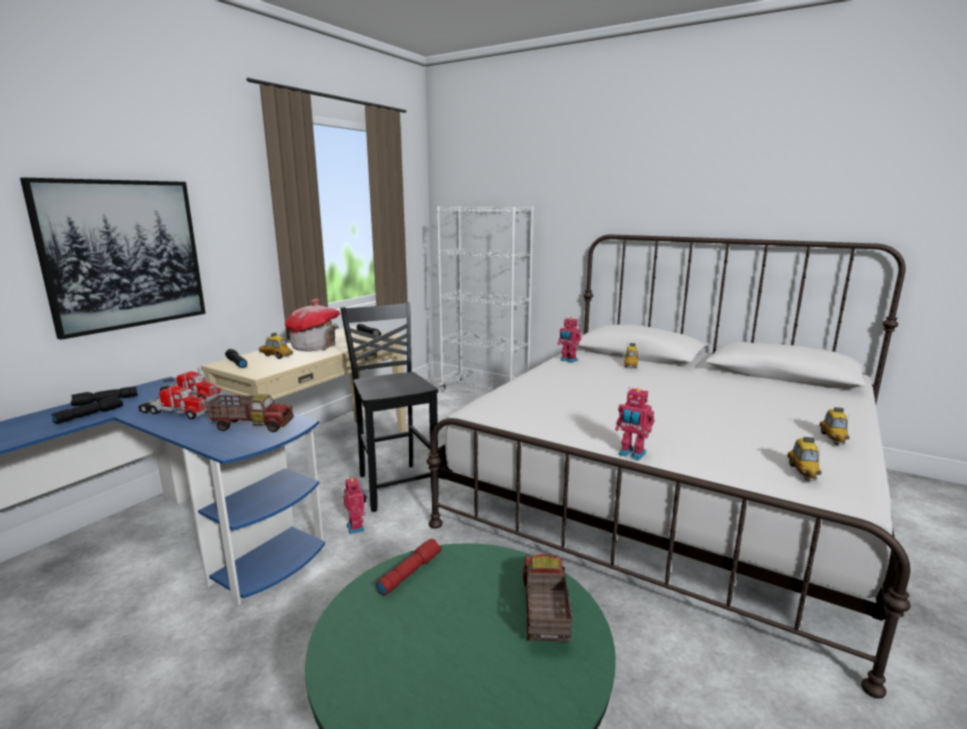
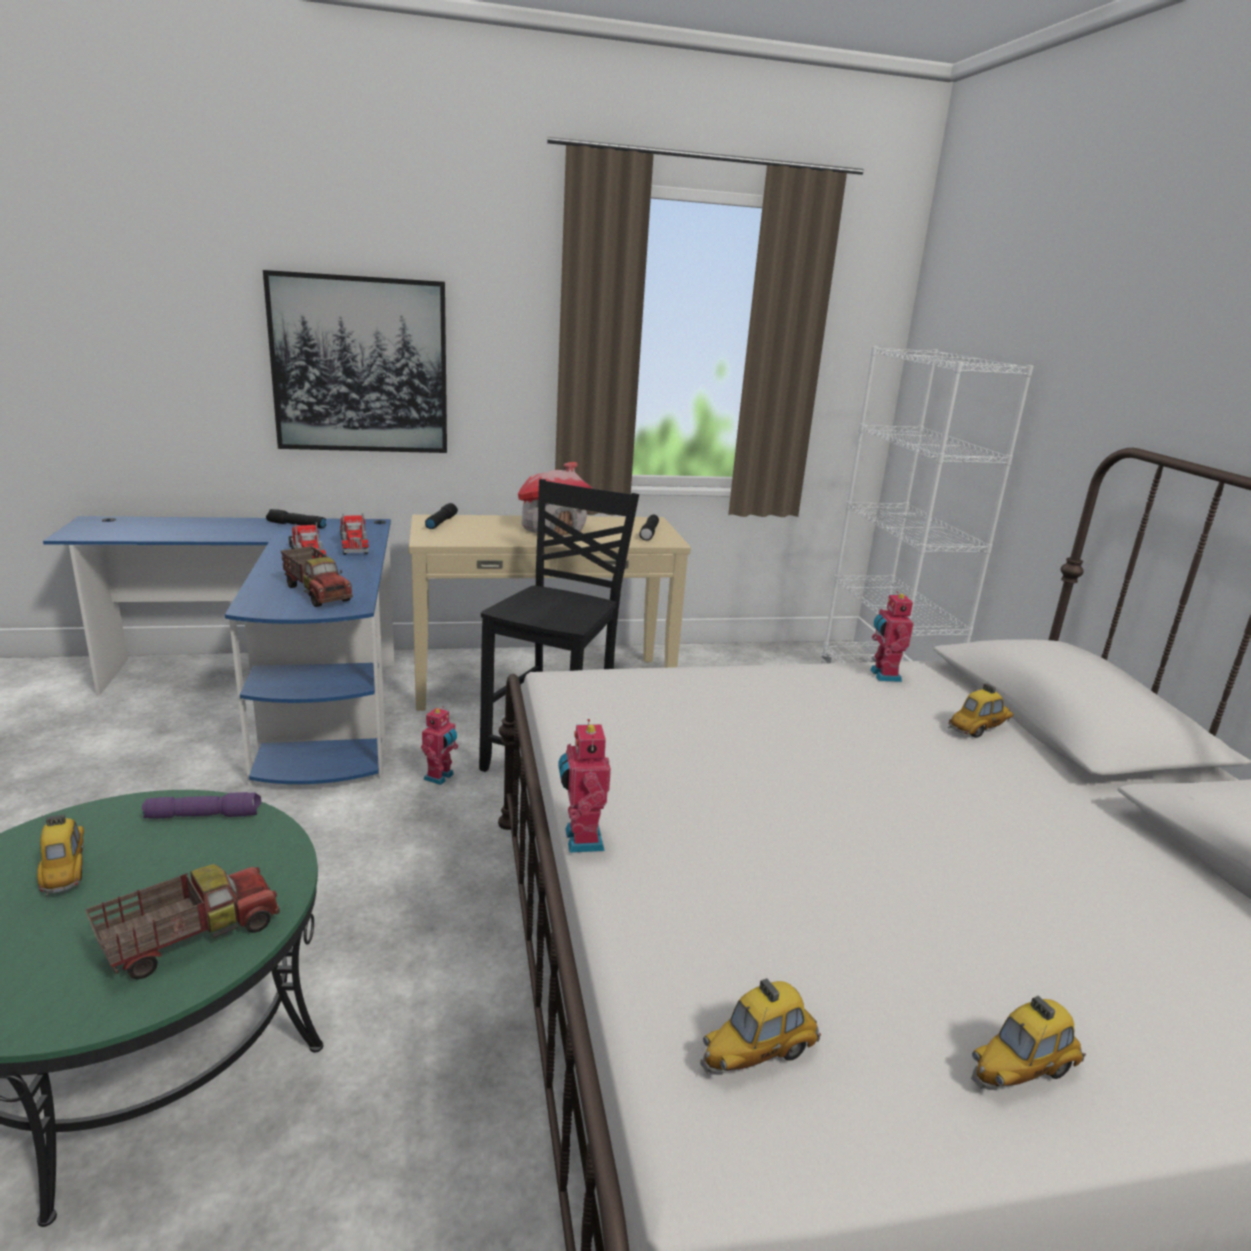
camera: 45 degrees right, 5 degrees up
(89, 415) = (260, 533): black flashlight -> none
(276, 356) = (490, 527): toy car -> toy car (66, 869)
(409, 572) = (205, 815): red flashlight -> purple flashlight

